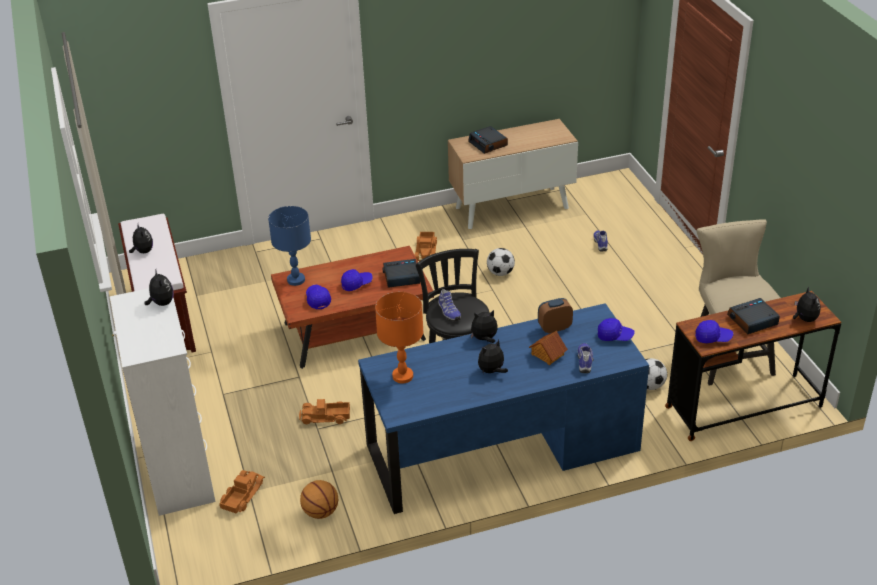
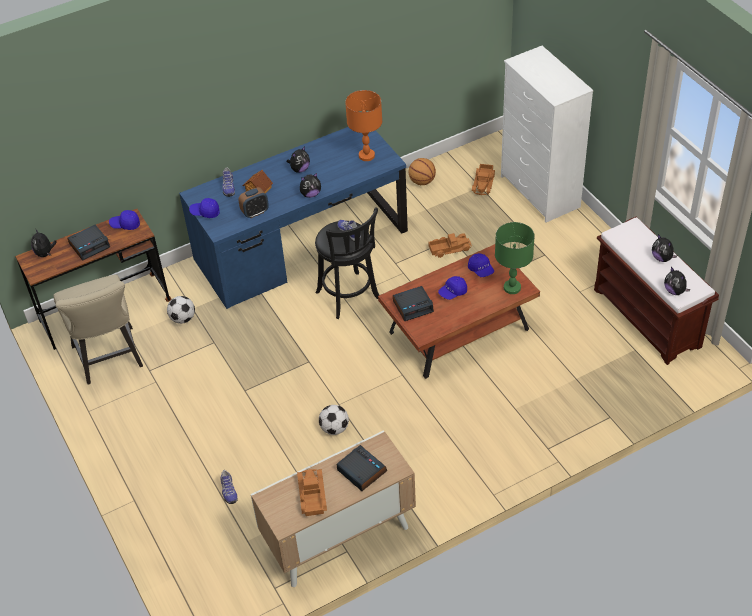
camera: 170 degrees right, 10 degrees up
(161, 303) = (548, 90): plush toy -> plush toy (675, 291)
(296, 280) = (511, 288): blue table lamp -> green table lamp
(426, 251) = (422, 448): toy truck -> toy truck (311, 495)

